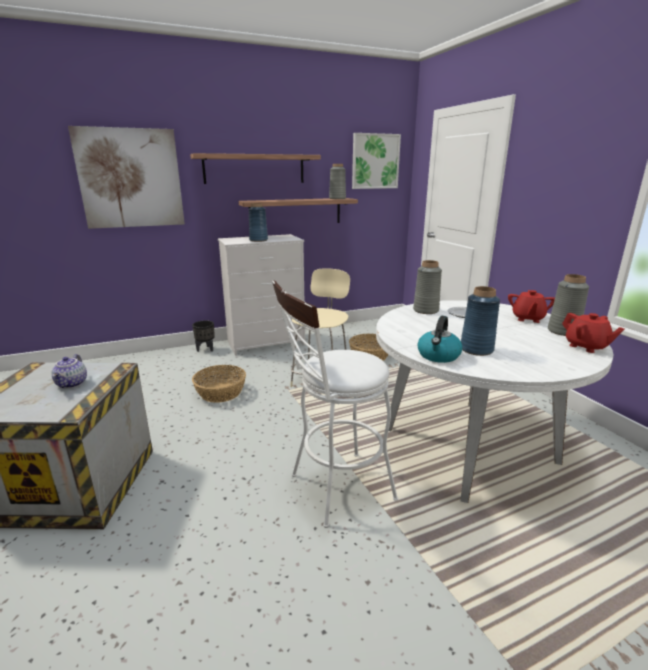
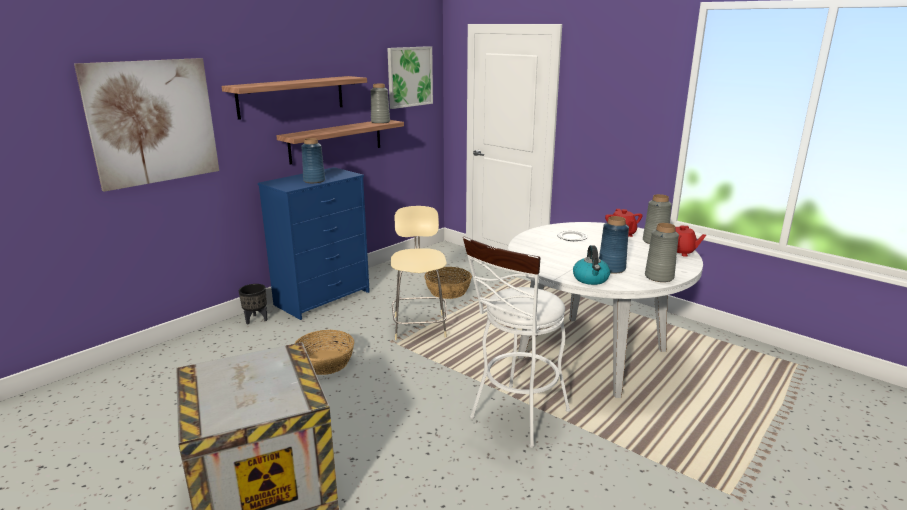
camera: 25 degrees left, 0 degrees up
(72, 384) = (266, 376): teapot -> none
(266, 343) = (323, 298): white dresser -> blue dresser
(426, 310) = (538, 238): grey vase -> grey vase (659, 277)

